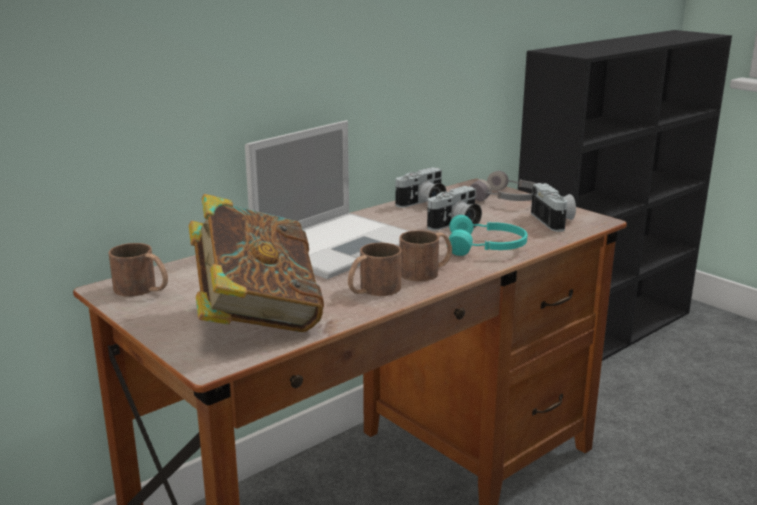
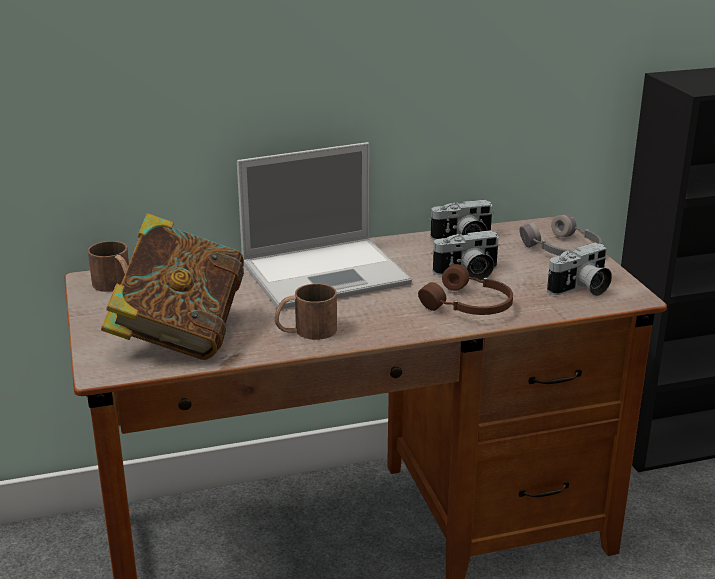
camera: 25 degrees right, 5 degrees up
(427, 271) = (378, 321): brown mug -> none
(486, 247) = (468, 306): turquoise headphones -> brown headphones
(555, 221) = (581, 289): camera -> camera turned 45 degrees clockwise

